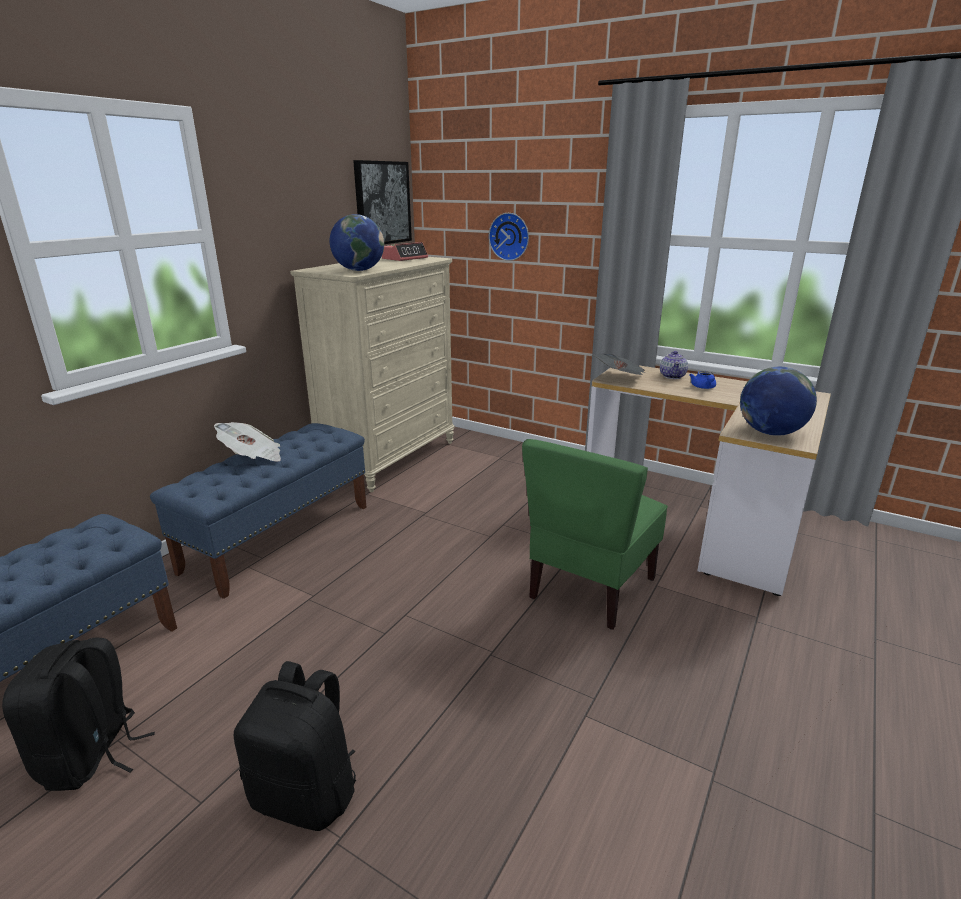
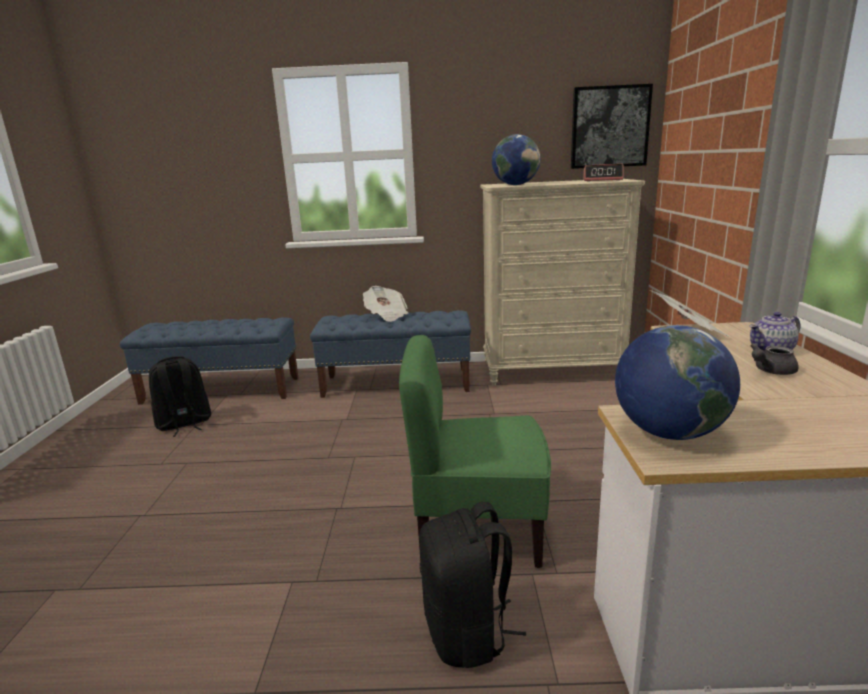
camera: 60 degrees right, 5 degrees down
(307, 794) = (173, 491): black backpack -> black backpack (467, 632)
(510, 236) = (714, 155): wall clock -> none
(703, 387) = (770, 371): blue teapot -> grey teapot

